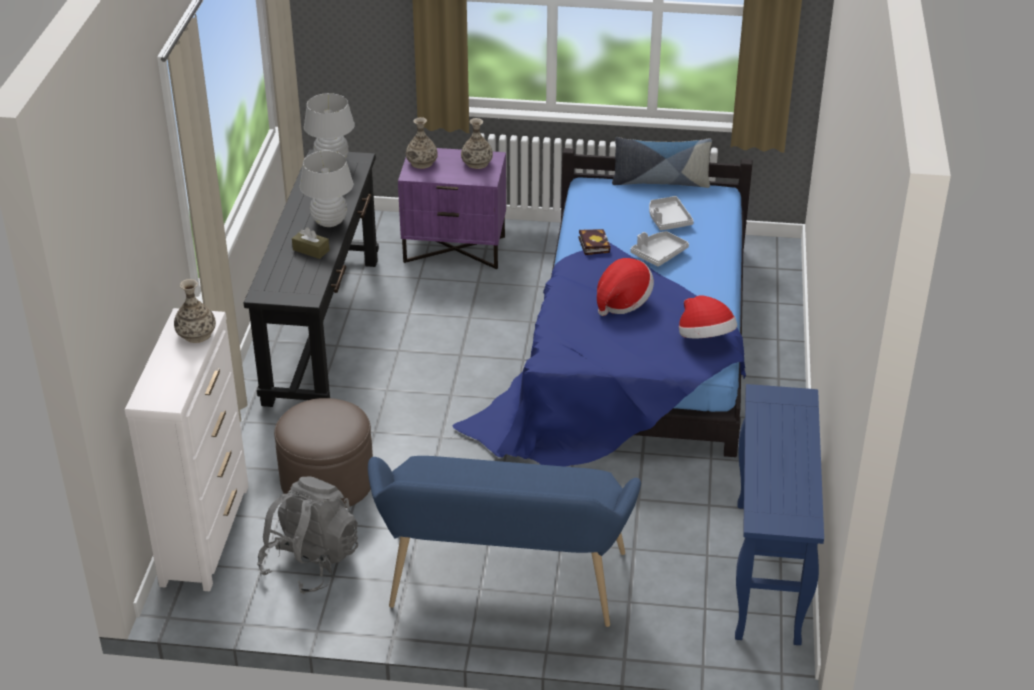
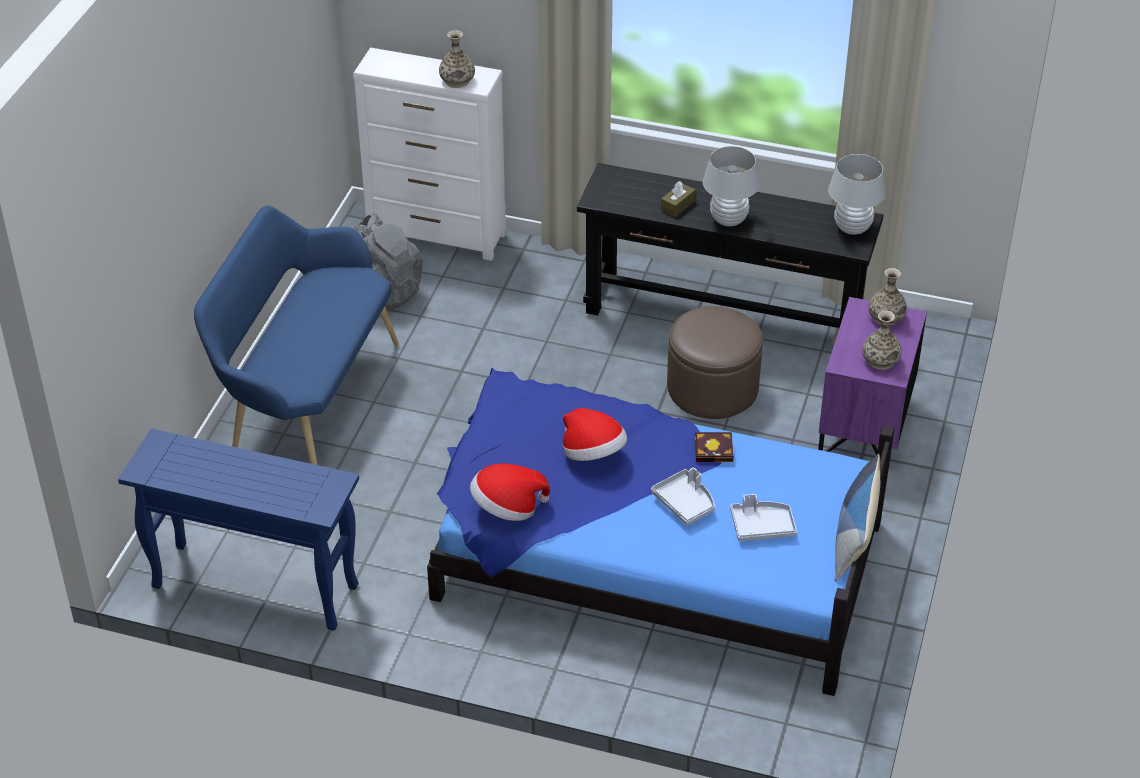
camera: 100 degrees right, 5 degrees up
(327, 481) = (483, 307): brown ottoman -> brown ottoman (712, 388)

